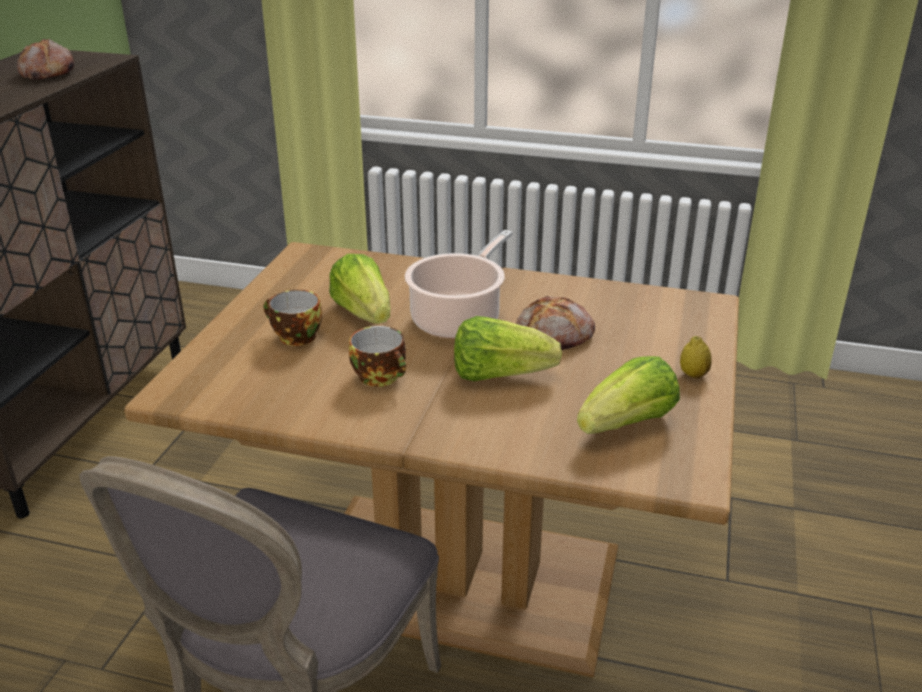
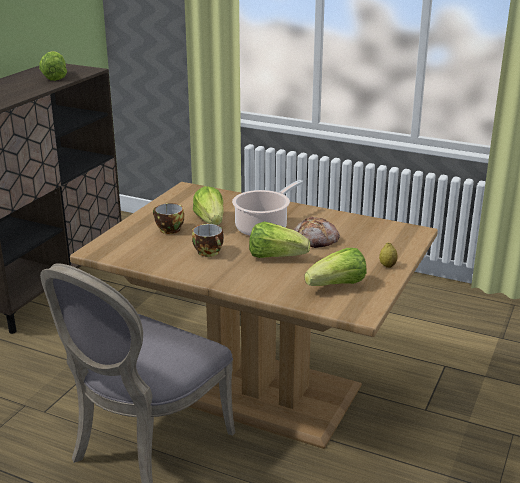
camera: 10 degrees right, 5 degrees down
(47, 74) = (55, 77): bread -> lettuce

